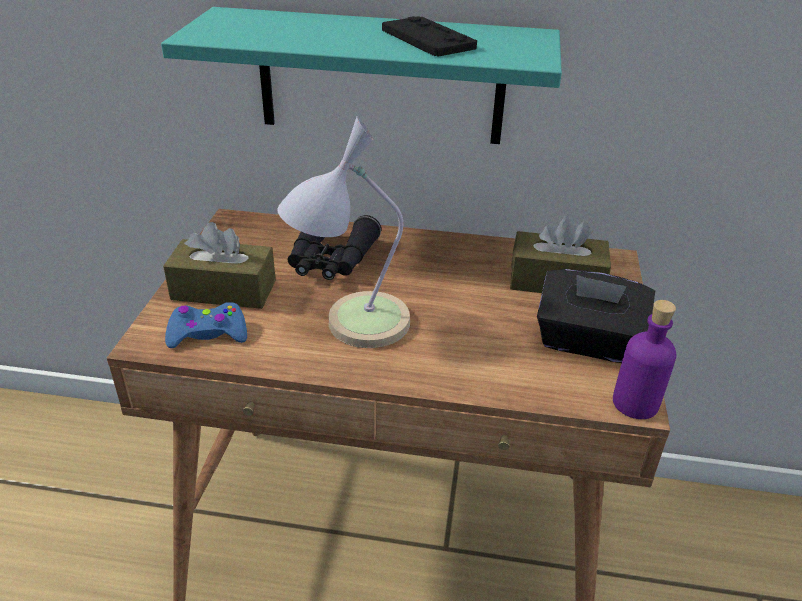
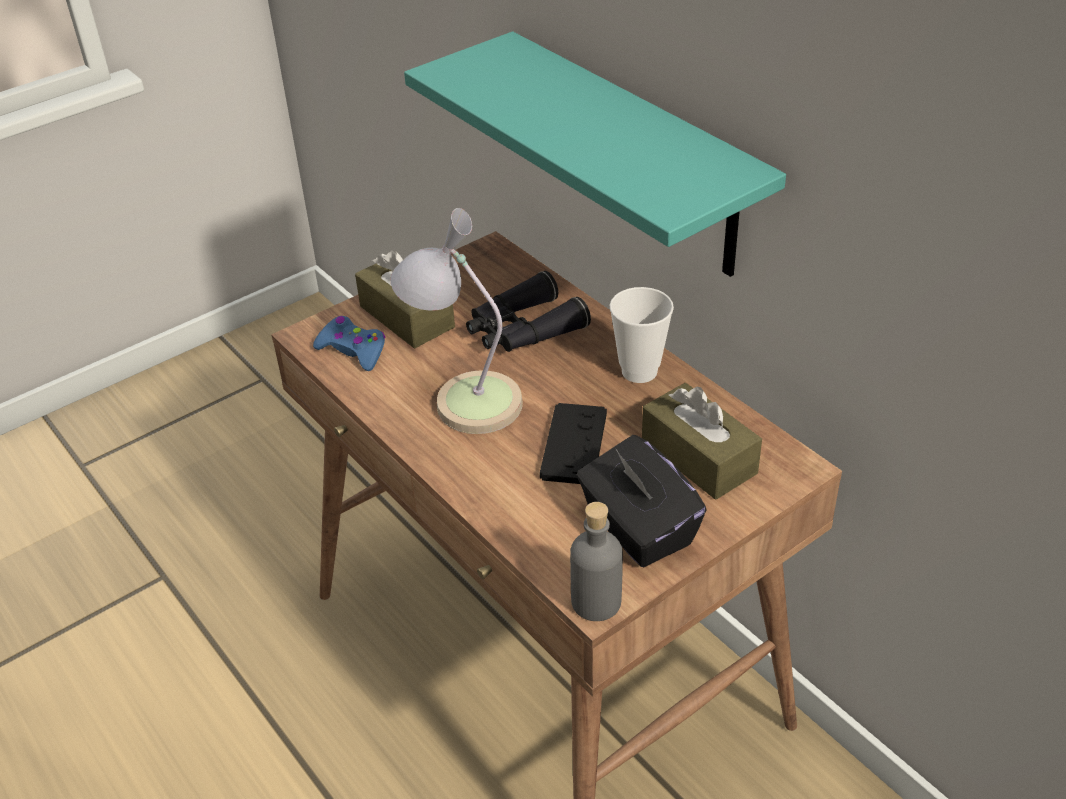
camera: 45 degrees right, 5 degrees up
(427, 39) = (623, 142): black game controller -> black game controller (574, 445)
(447, 250) = (639, 371): none -> cup
(635, 403) = (596, 602): purple bottle -> grey bottle

